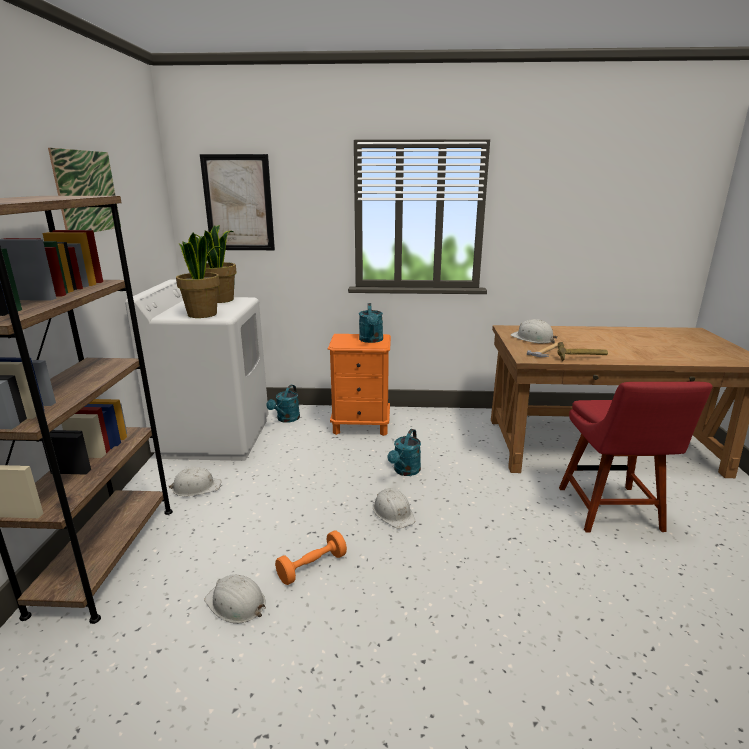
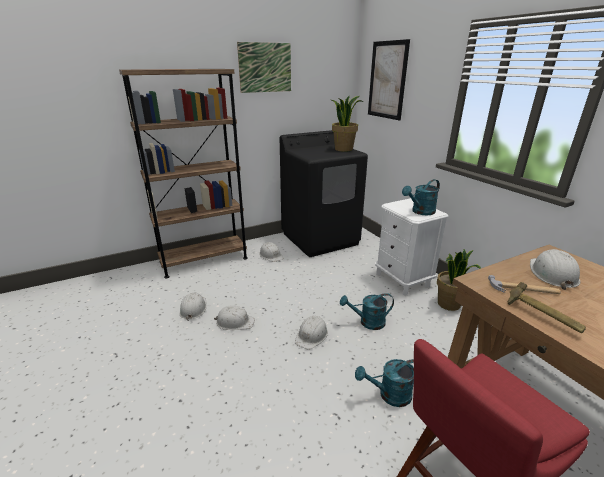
camera: 60 degrees right, 5 degrees up
(203, 314) = (309, 154): potted plant -> potted plant (449, 304)
(215, 437) = (320, 238): white washing machine -> black washing machine
(286, 419) = (369, 250): turquoise watering can -> turquoise watering can (389, 395)
(312, 567) = (234, 322): orange dumbbell -> white hard hat
(361, 425) = (402, 280): orange nightstand -> white nightstand

